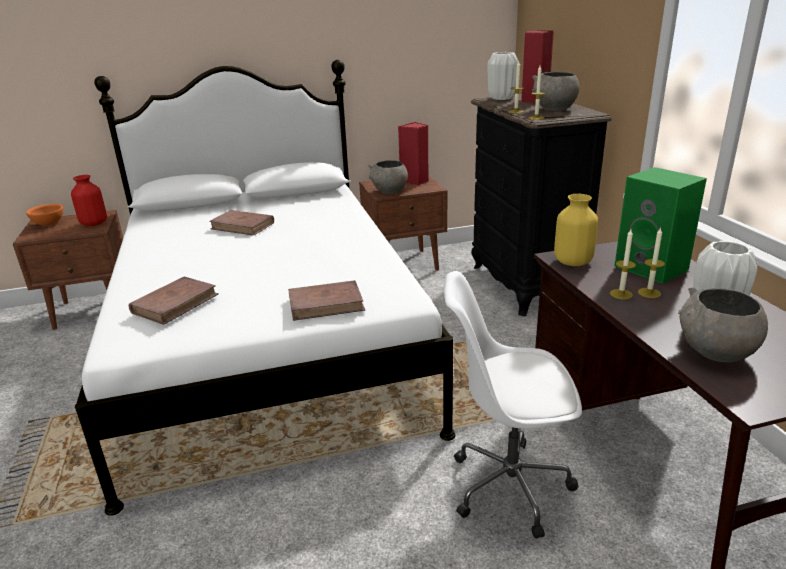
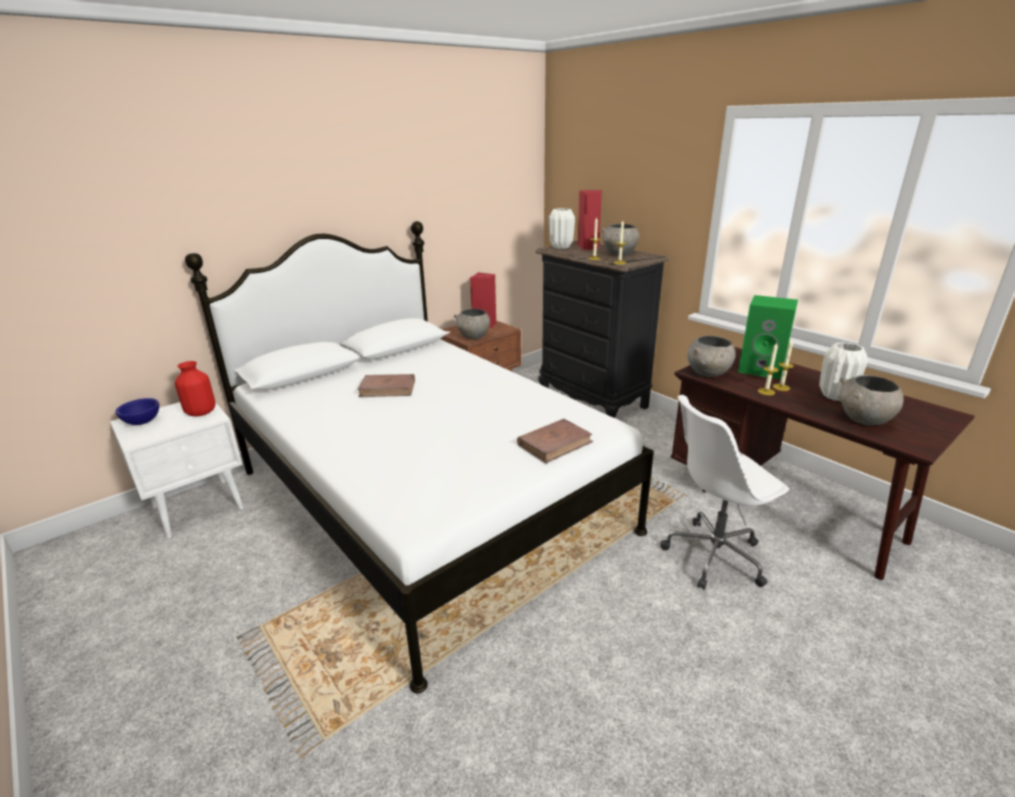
camera: 25 degrees left, 0 degrees up
(48, 224) = (142, 422): orange bowl -> blue bowl
(94, 310) = (199, 507): brown nightstand -> white nightstand
(175, 303) = (423, 472): brown book -> none
(573, 262) = (708, 373): yellow vase -> grey bowl

